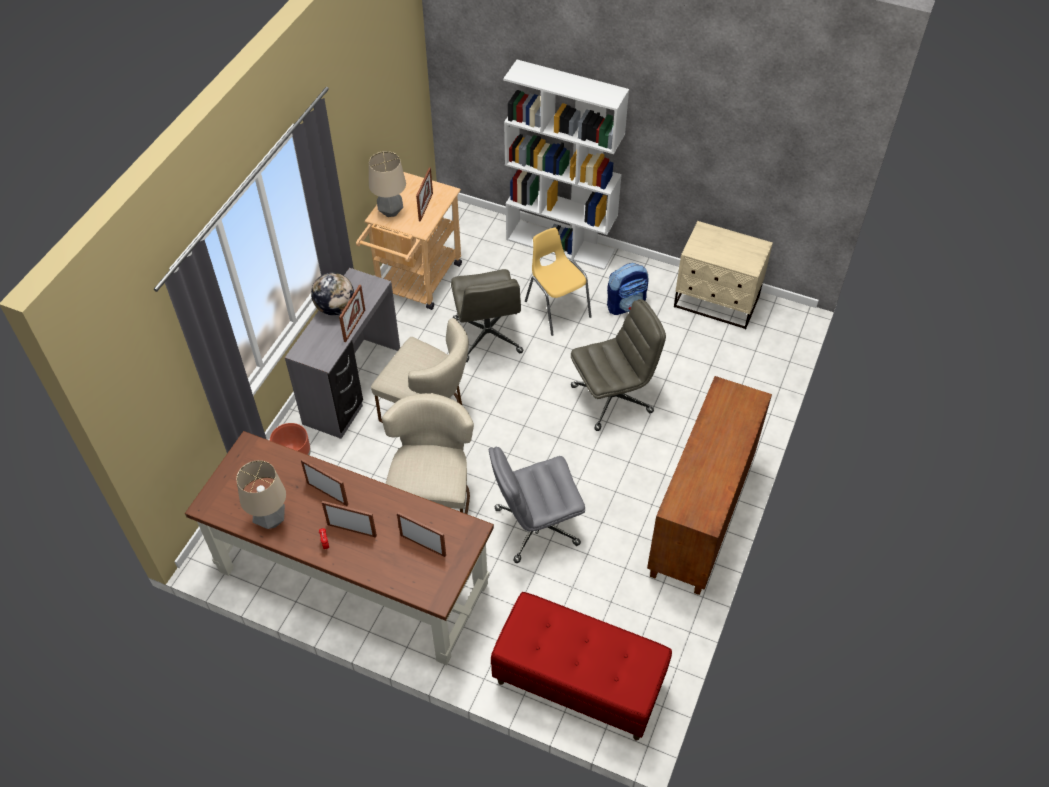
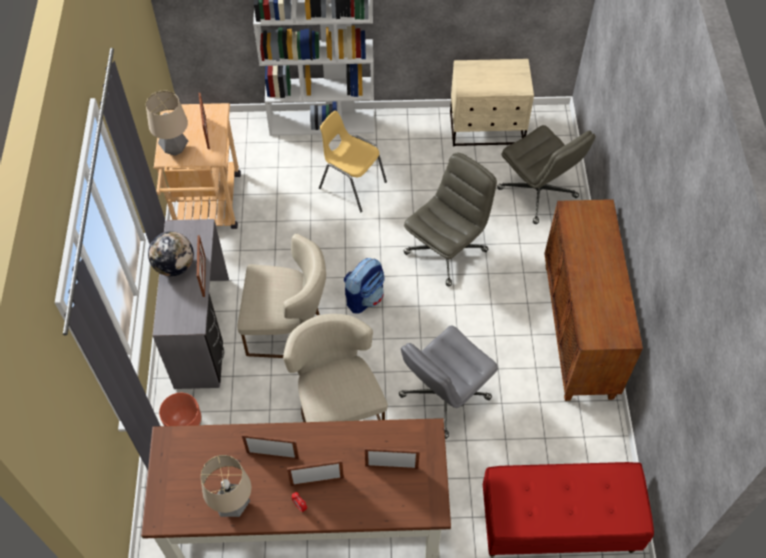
camera: 25 degrees left, 5 degrees up
(488, 336) = (303, 235): grey office chair -> grey office chair (538, 193)
(626, 305) = (411, 159): backpack -> backpack (365, 297)

